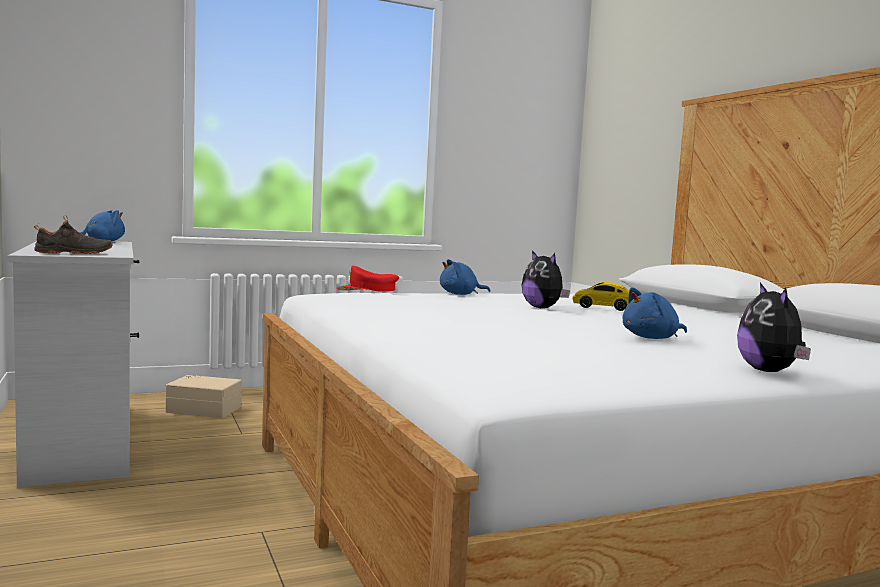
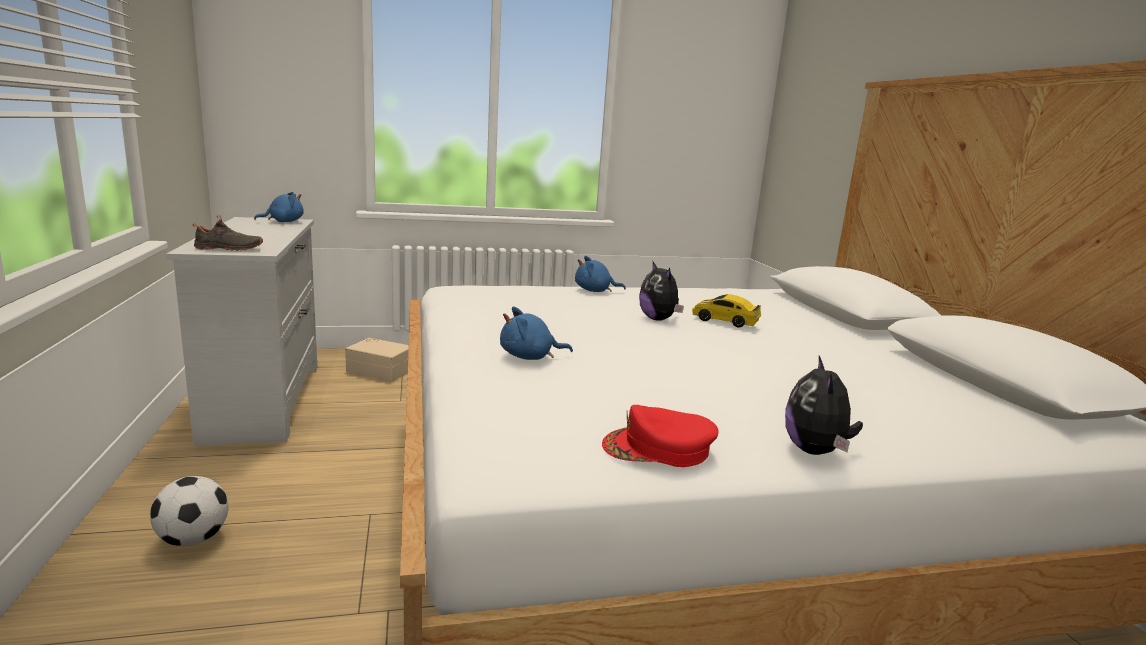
camera: 10 degrees right, 10 degrees up
(65, 571) = (194, 539): none -> football
(367, 289) = (502, 284): red cap -> red cap (658, 448)
(652, 338) = (731, 381): blue plush toy -> blue plush toy (530, 357)

